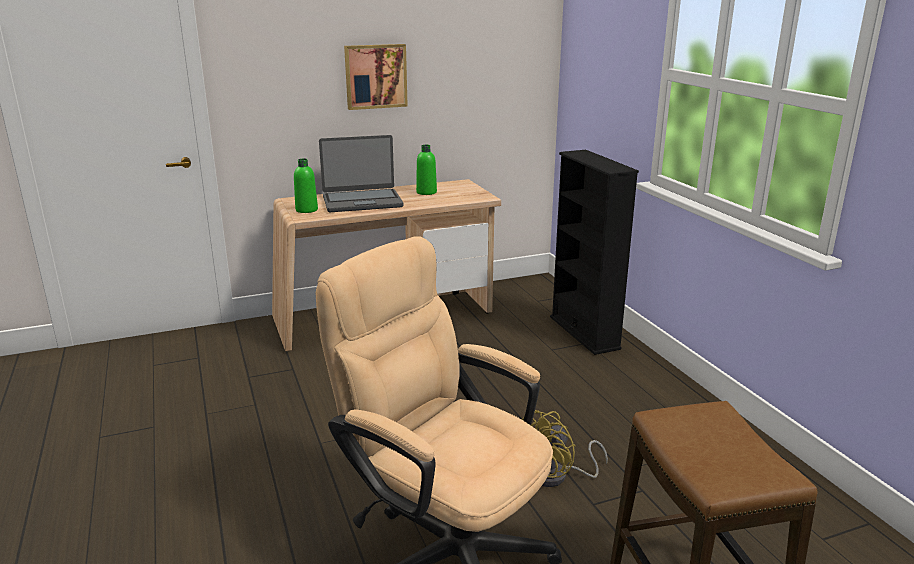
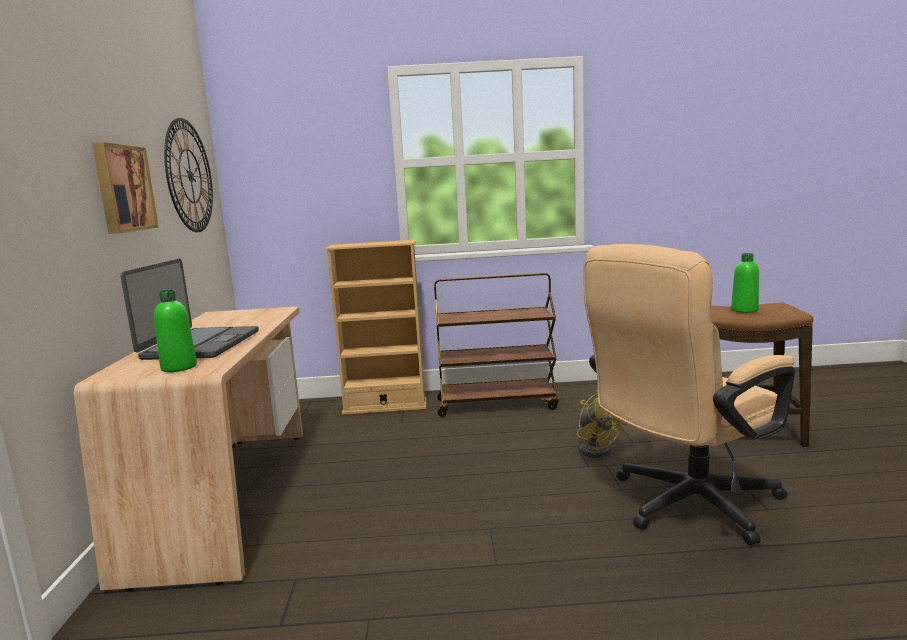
camera: 70 degrees left, 10 degrees down
(426, 192) = (222, 324): green bottle -> green bottle (744, 310)
(492, 60) = (190, 176): none -> wall clock
(584, 332) = (385, 406): black bookcase -> beige bookcase
(641, 394) = (497, 404): none -> brown cart

